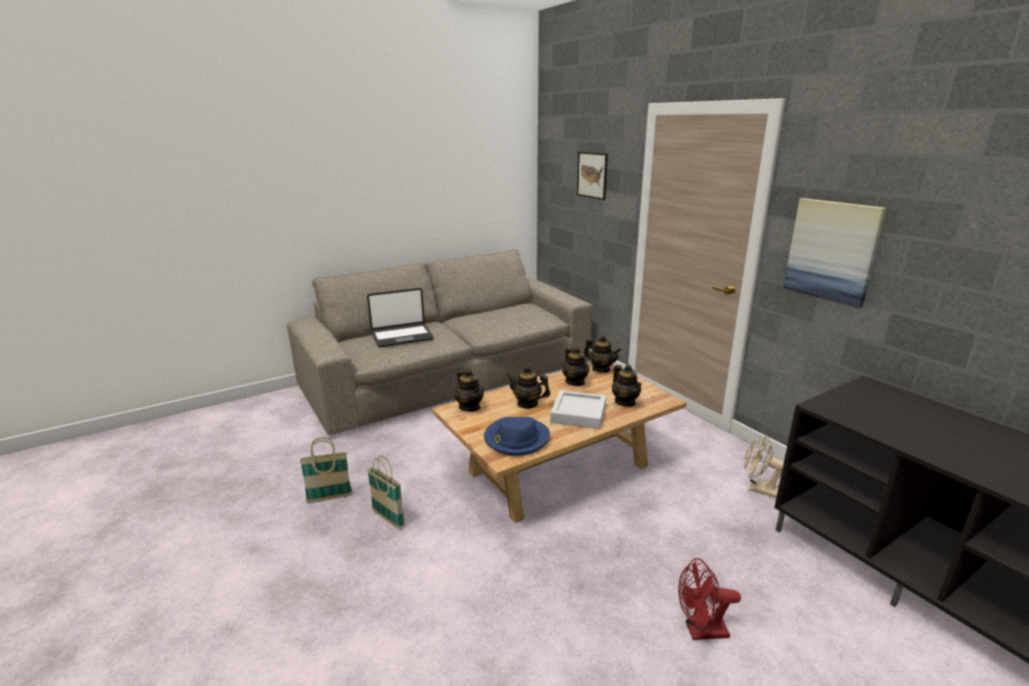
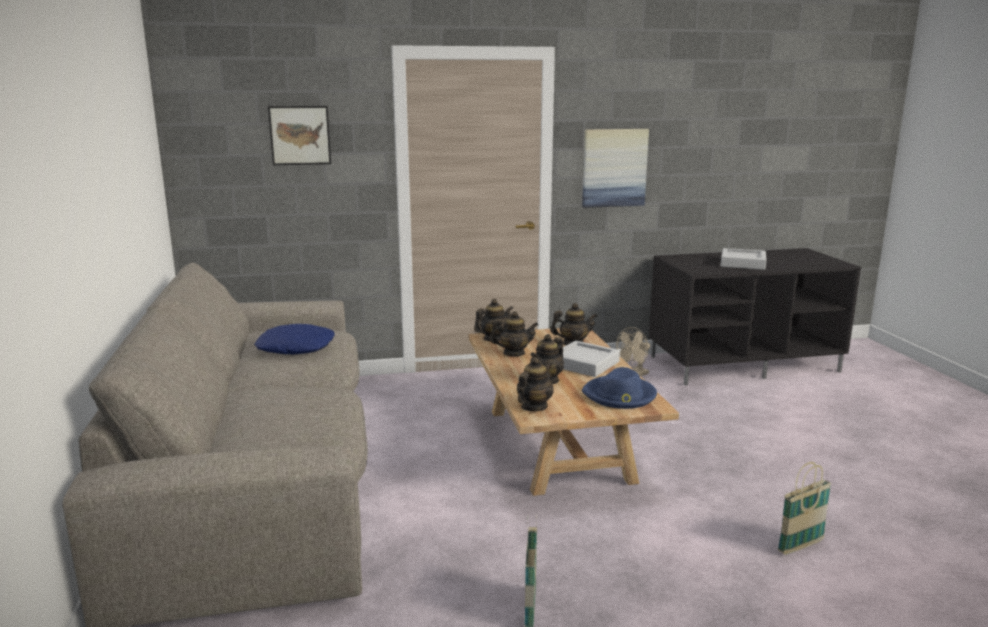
camera: 70 degrees left, 5 degrees down
(388, 519) = (600, 562): basket -> basket (800, 546)
(402, 336) = (275, 415): laptop -> none
(470, 407) = (533, 407): teapot -> teapot turned 45 degrees counterclockwise
(506, 317) = (296, 347): none -> blue pillow
(700, 631) = (785, 438): red fan -> none
(932, 435) = (742, 263): none -> grey tray

